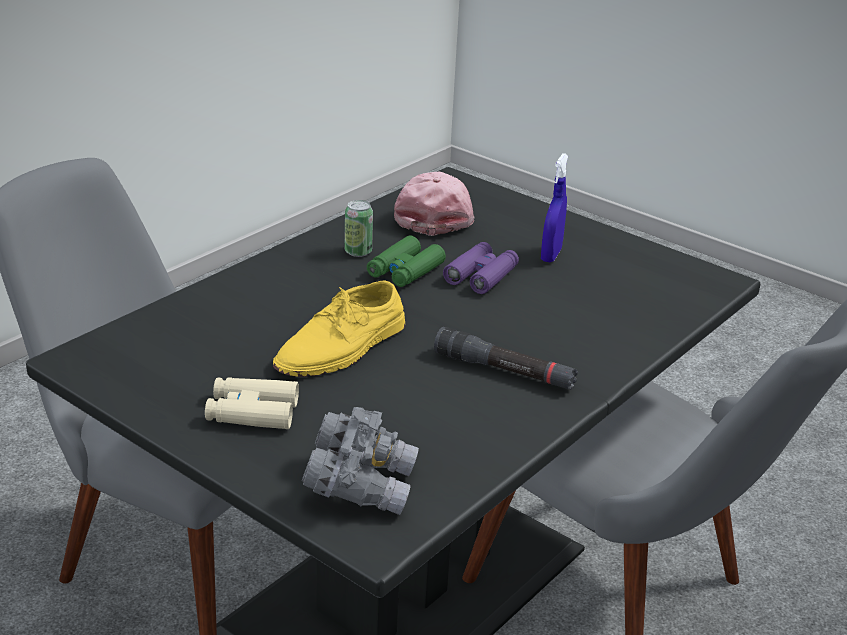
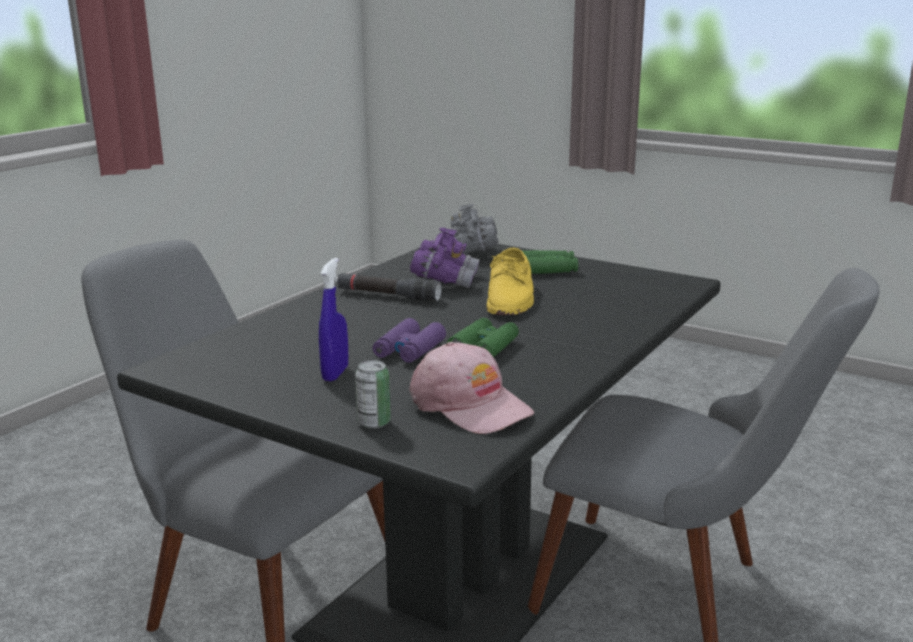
camera: 175 degrees right, 10 degrees down
(252, 412) = (549, 269): beige binoculars -> green binoculars
(342, 348) = (511, 298): yellow shoe -> yellow shoe turned 150 degrees clockwise
(358, 252) = (538, 359): can -> can (374, 423)
(421, 399) = (445, 280): none -> purple binoculars
(435, 215) = (470, 405): pink cap -> pink cap turned 45 degrees counterclockwise

